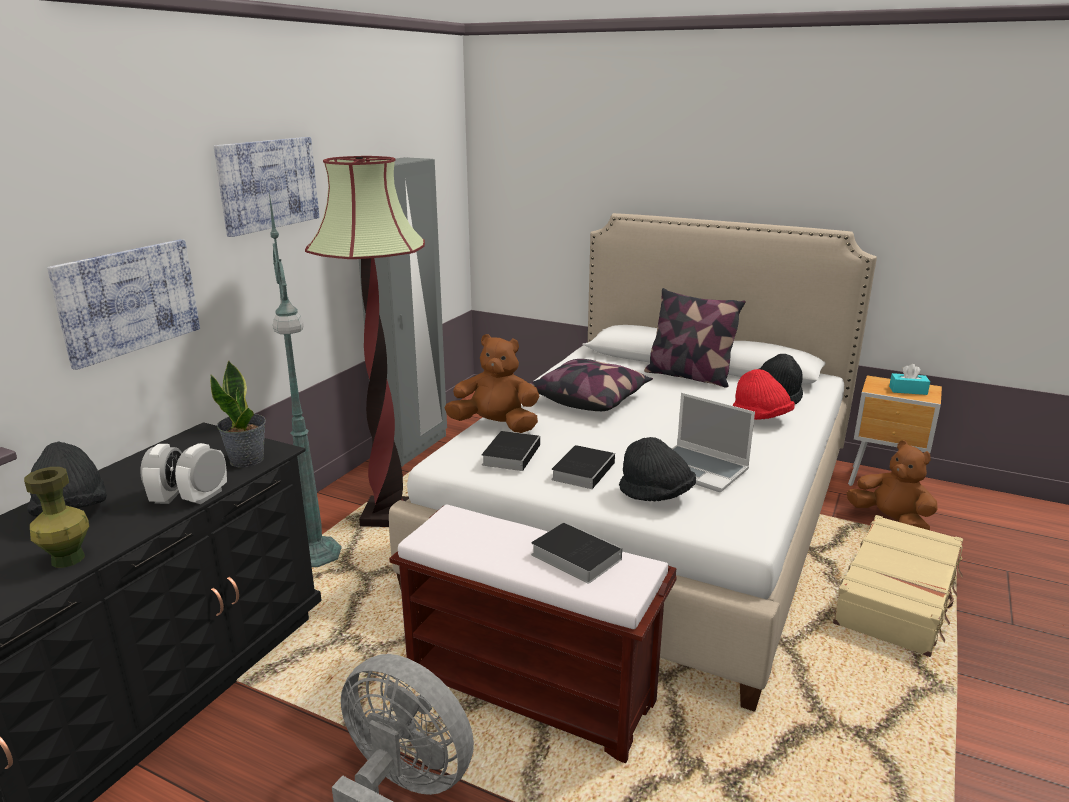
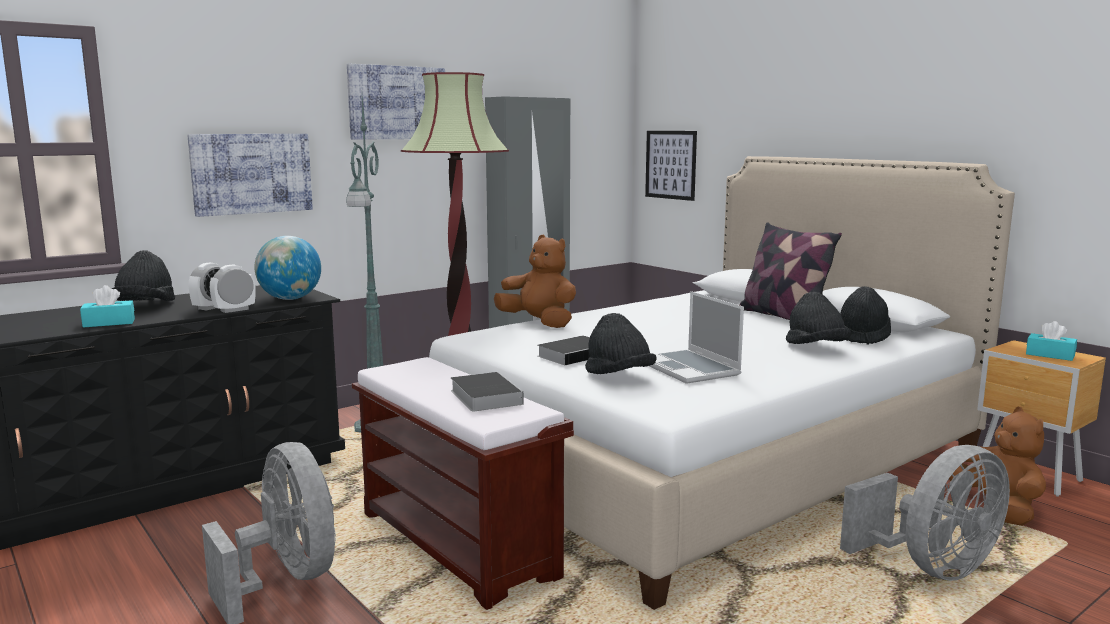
camera: 25 degrees right, 10 degrees down
(67, 559) = (109, 323): green vase -> turquoise tissue box
(247, 460) = (290, 299): potted plant -> globe
(511, 454) = (524, 337): book -> none
(516, 215) = (670, 164): none -> picture
(590, 399) = (652, 318): pillow -> none
(760, 418) = (815, 348): red hat -> black hat
(898, 597) = (932, 568): beige suitcase -> grey fan

